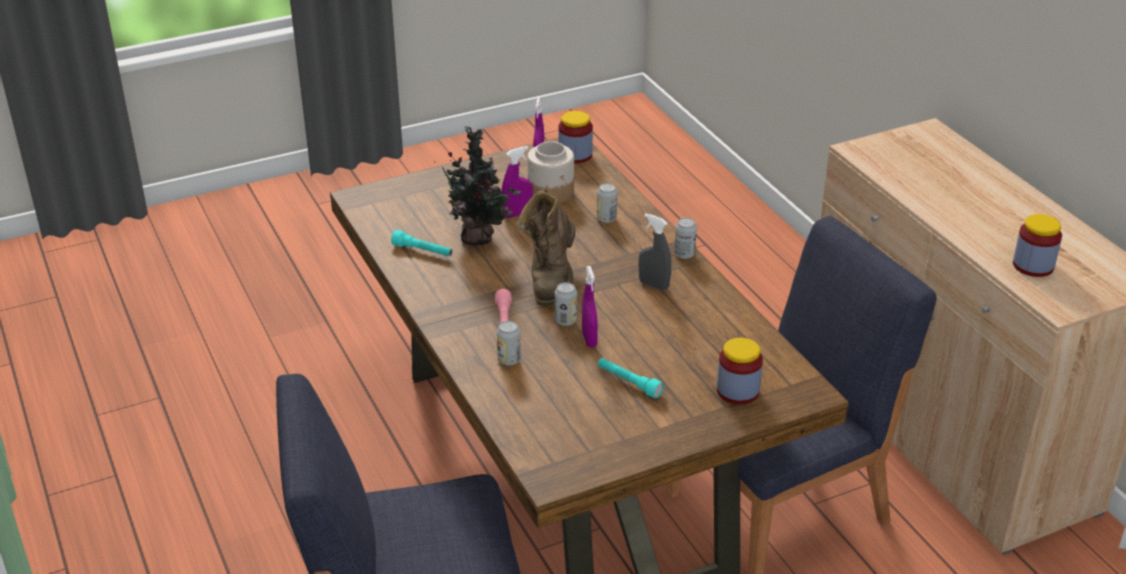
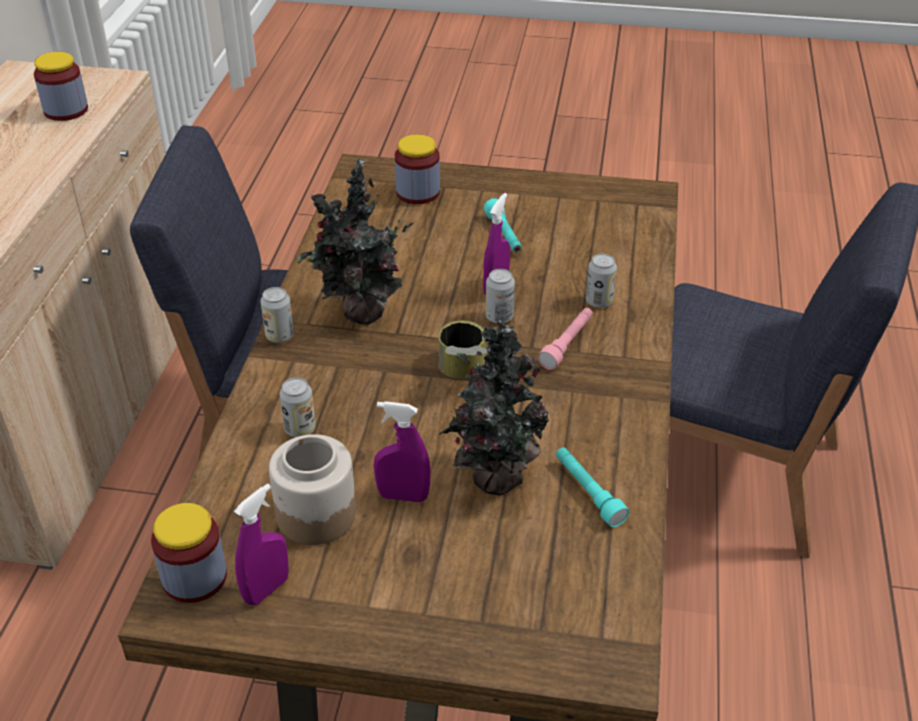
camera: 145 degrees left, 5 degrees up
(551, 279) = (463, 373): brown boot -> can
(653, 285) = (361, 315): grey spray bottle -> potted plant

